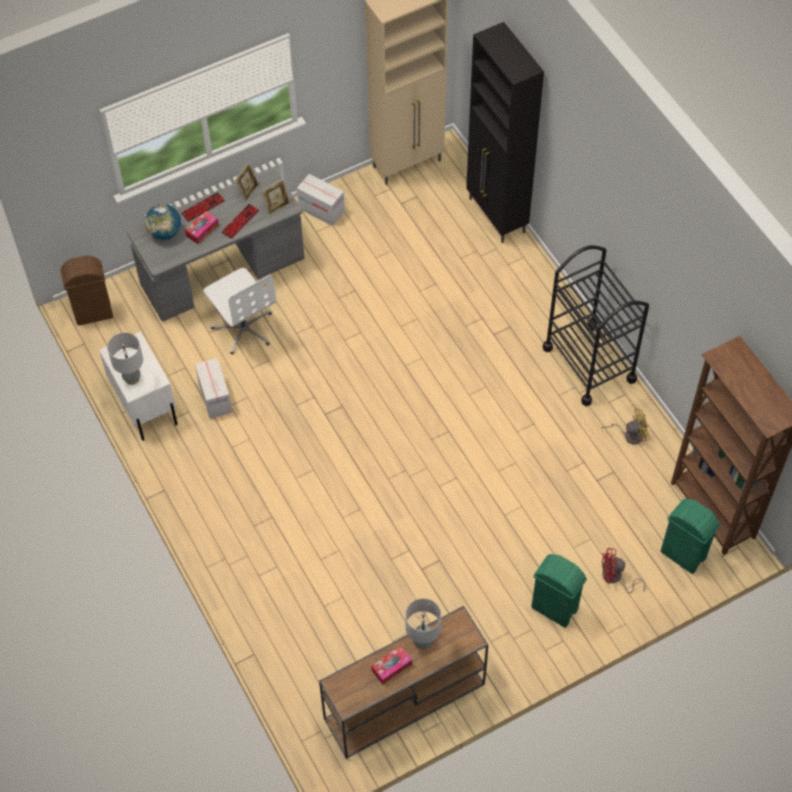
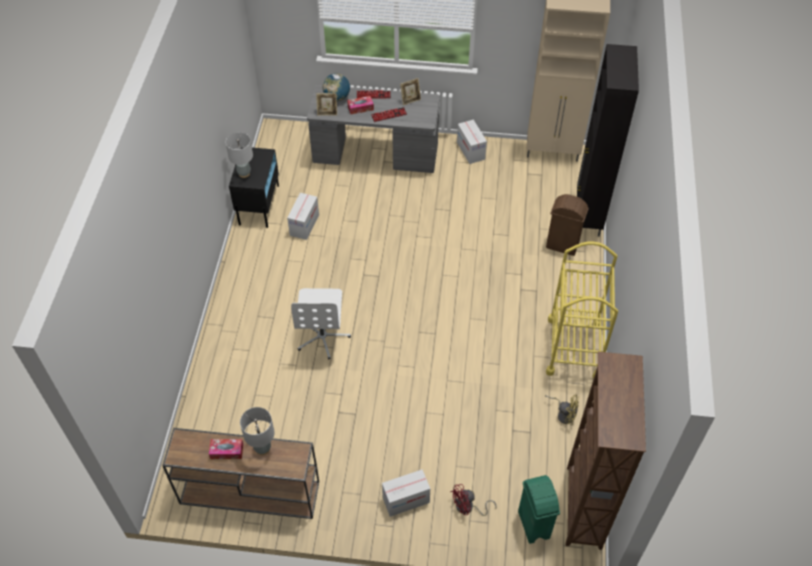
camera: 35 degrees right, 5 degrees down
(93, 313) = (277, 136): brown trash can -> brown trash can (561, 245)
(144, 404) = (259, 204): white nightstand -> black nightstand
(244, 328) = (359, 194): white office chair -> white office chair (323, 336)
(277, 206) = (420, 118): picture frame -> picture frame (327, 112)
(554, 609) = (406, 500): green trash can -> cardboard box
(589, 364) = (573, 348): black cart -> yellow cart
(615, 578) = (468, 508): red fan -> red fan turned 60 degrees counterclockwise

